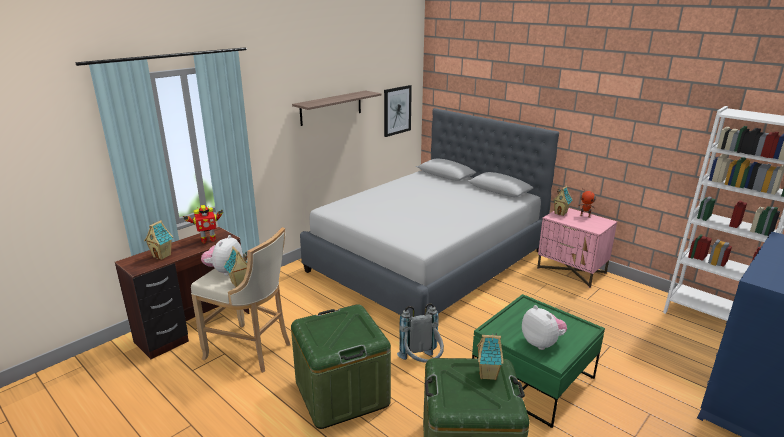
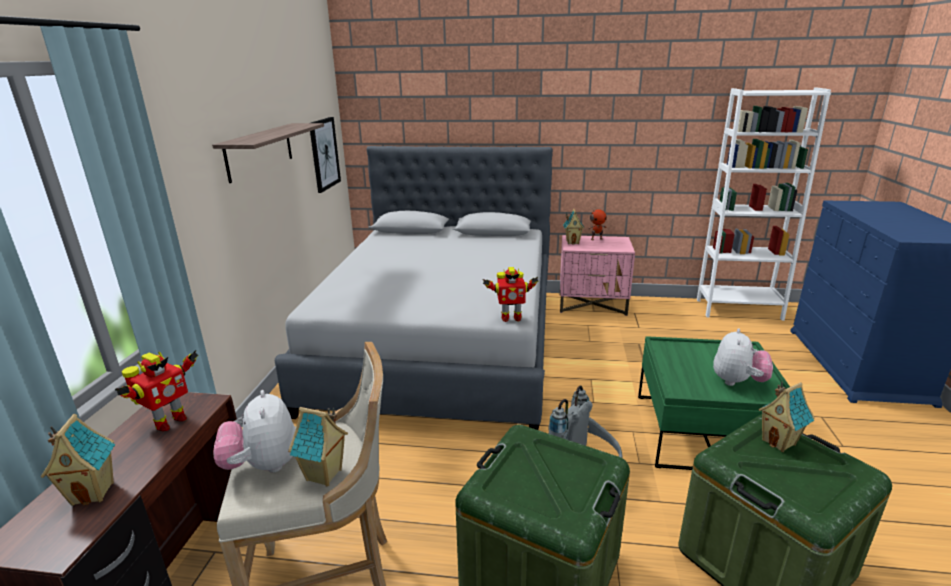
camera: 35 degrees left, 0 degrees up
(419, 247) = (510, 318): none -> toy robot
(541, 343) = (737, 382): plush toy -> plush toy turned 90 degrees clockwise

